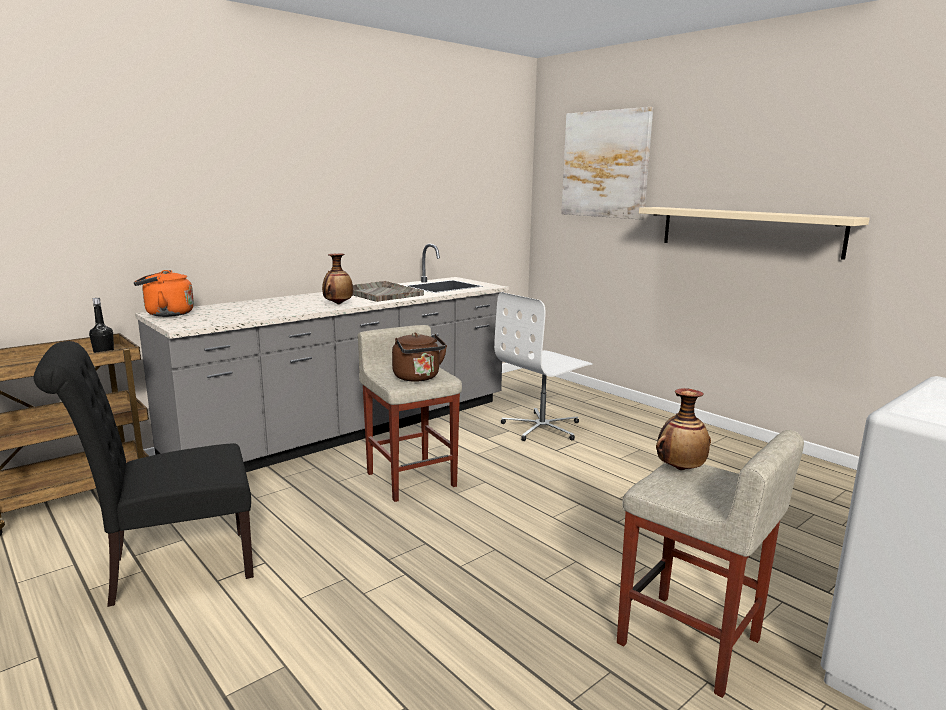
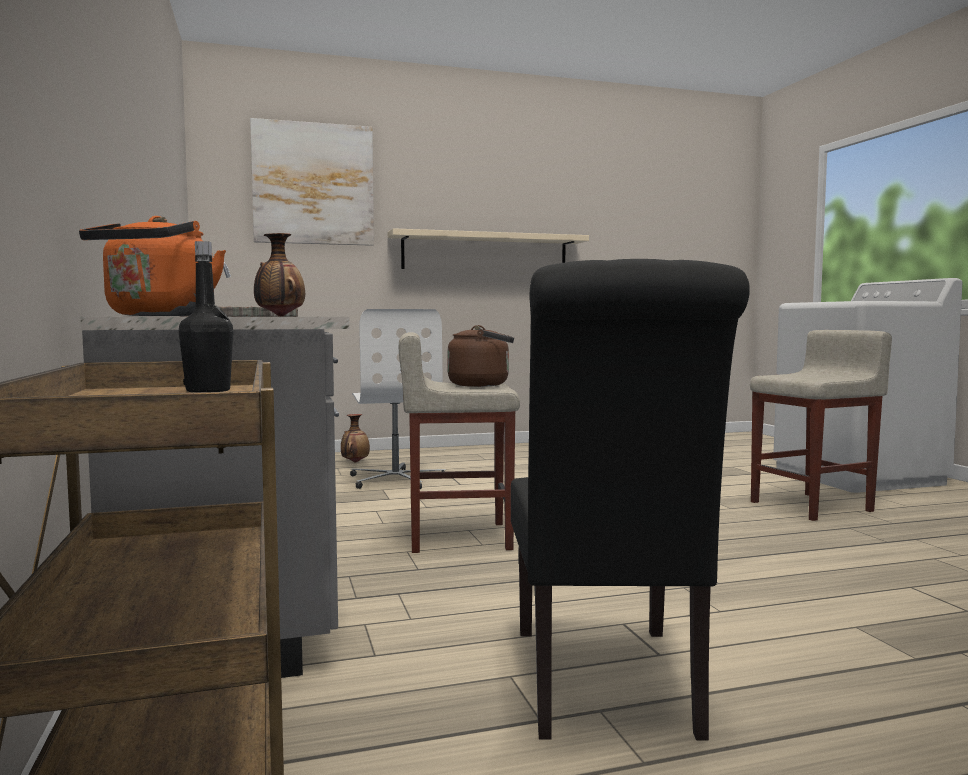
camera: 65 degrees left, 10 degrees down
(680, 469) = (780, 376): vase -> vase (355, 462)

